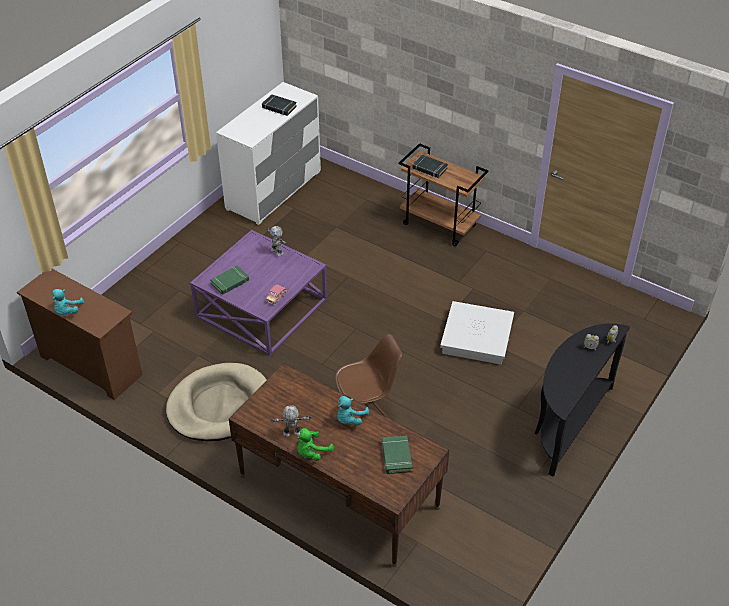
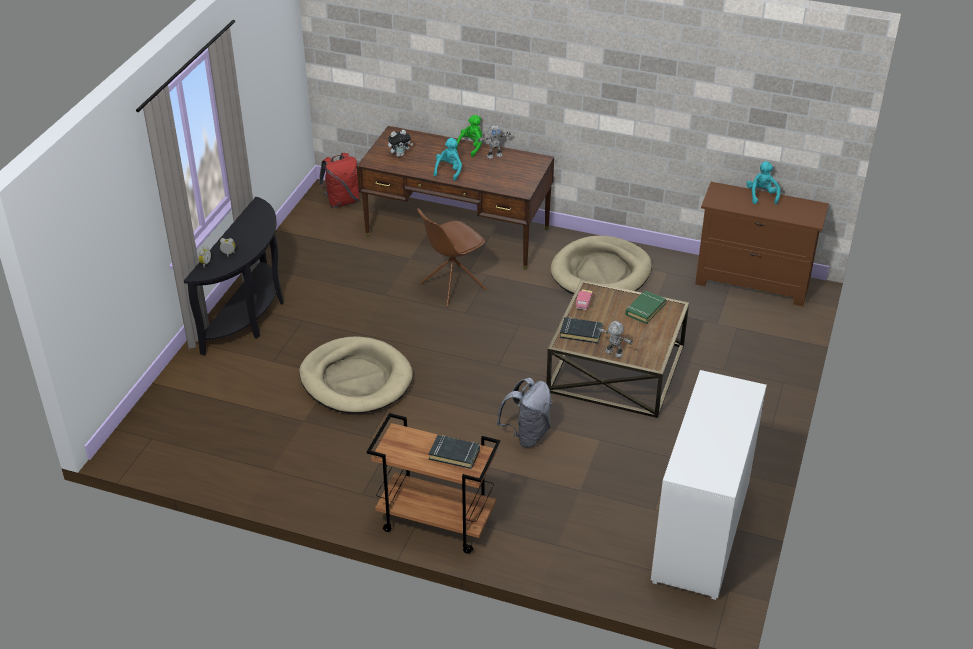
camera: 165 degrees right, 5 degrees down
(262, 307) = (616, 368): purple coffee table -> brown coffee table
(279, 107) = (707, 443): black book -> black book (581, 332)
(356, 269) = (527, 435): none -> grey backpack
(396, 457) = (400, 155): green book -> plush toy
(457, 574) = (342, 201): none -> red backpack
(476, 338) = (356, 379): white storage box -> beige dog bed

